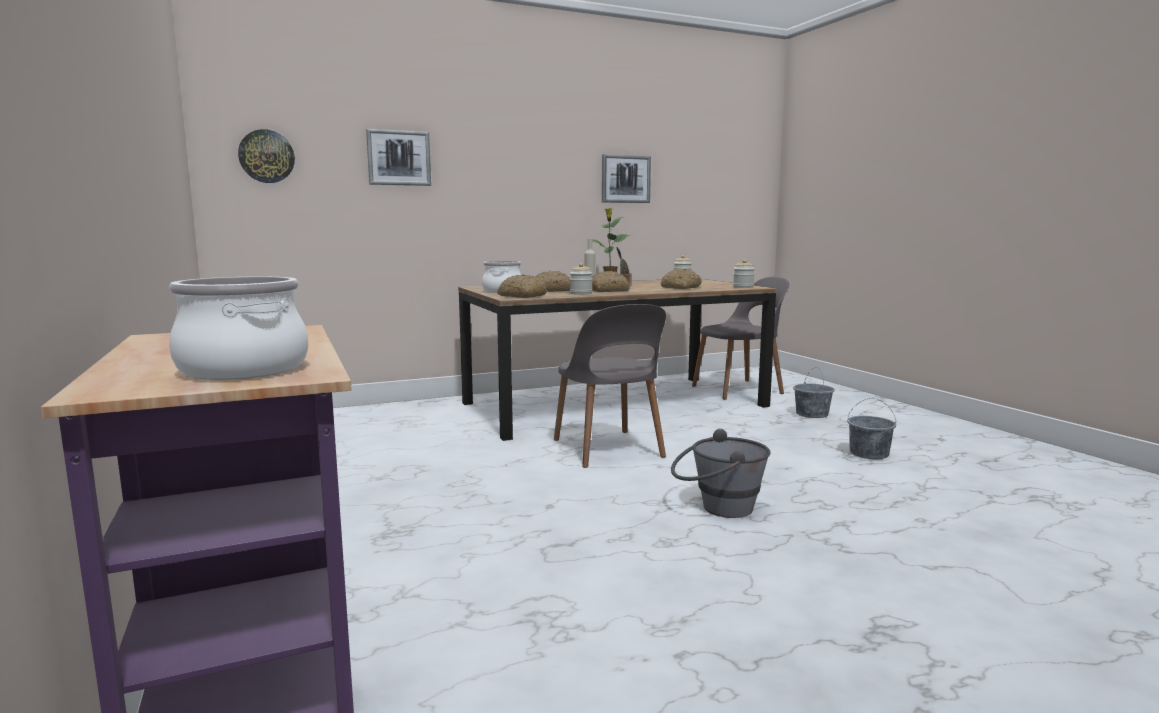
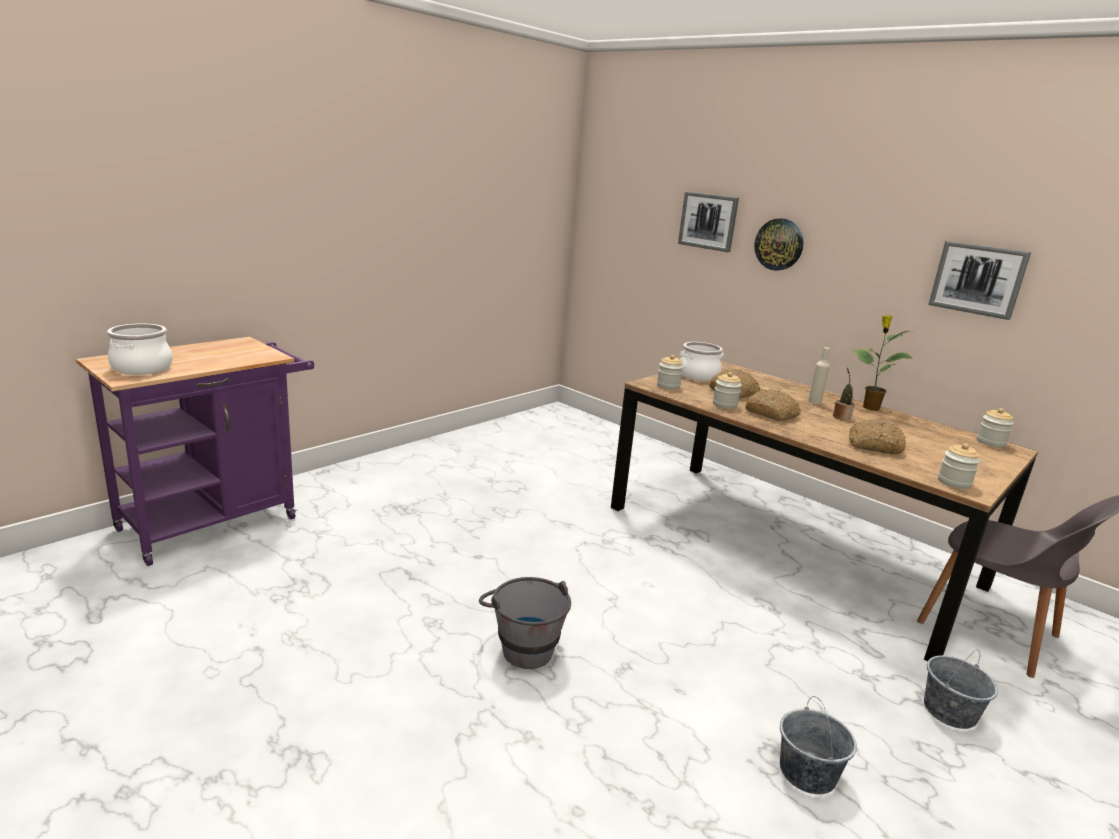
camera: 65 degrees right, 10 degrees up
(266, 156) = (615, 210): wall clock -> wall clock (779, 244)
(521, 296) = (668, 386): bread -> jar
(608, 449) = (635, 563): grey chair -> none

